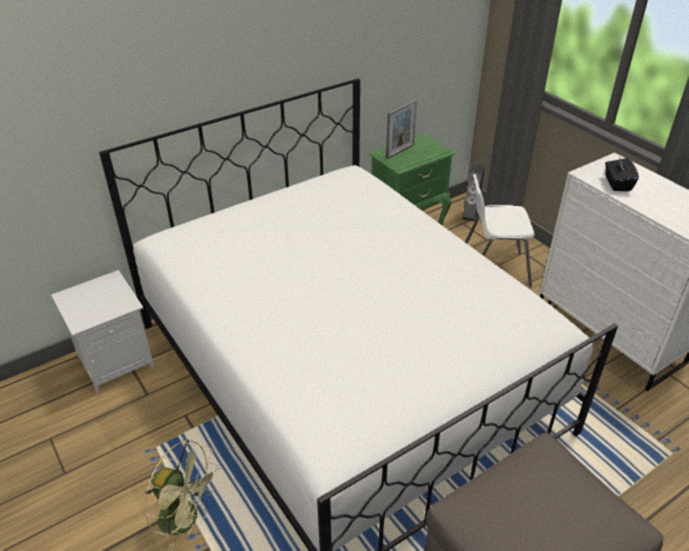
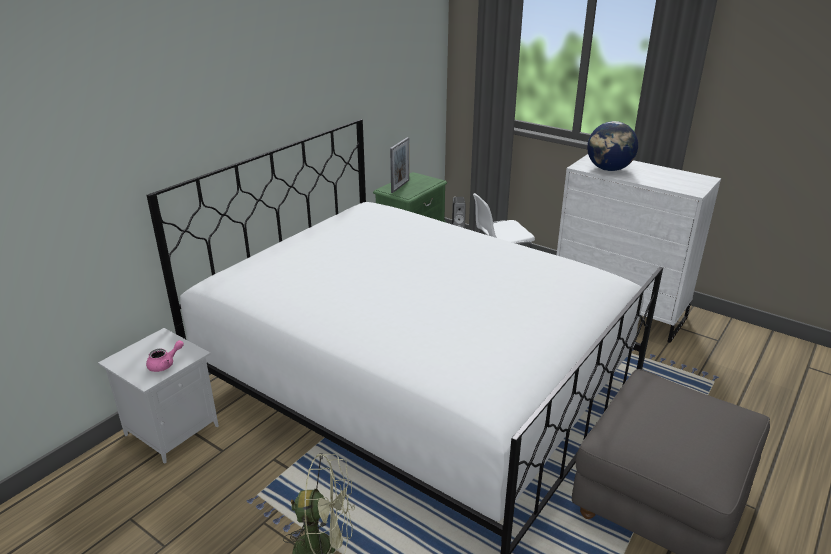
camera: 20 degrees left, 10 degrees down
(101, 310) = (165, 364): none -> pink teapot
(617, 184) = (609, 169): black tissue box -> globe

